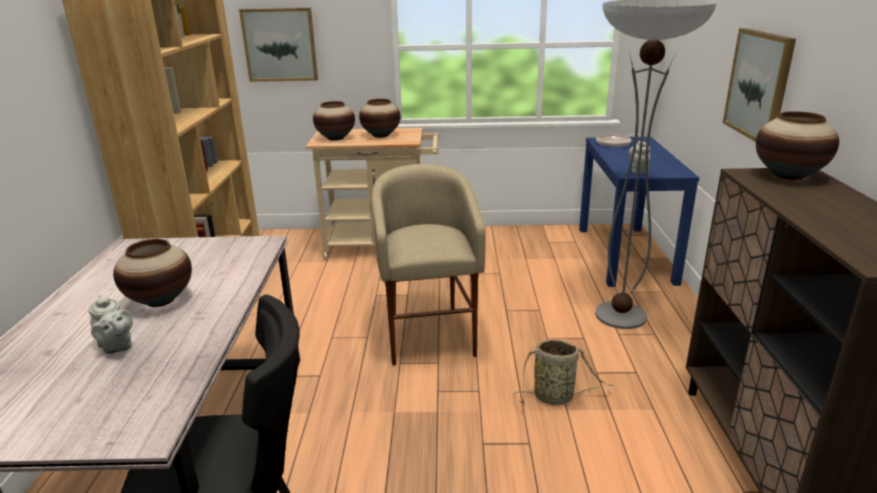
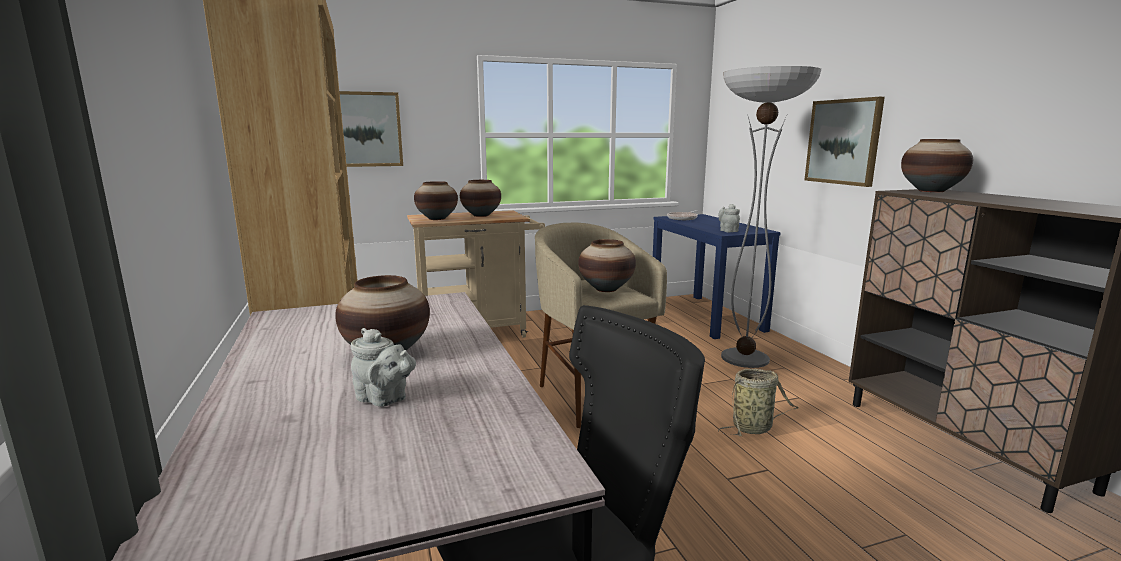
camera: 20 degrees left, 10 degrees down
(429, 241) = (606, 289): none -> vase

